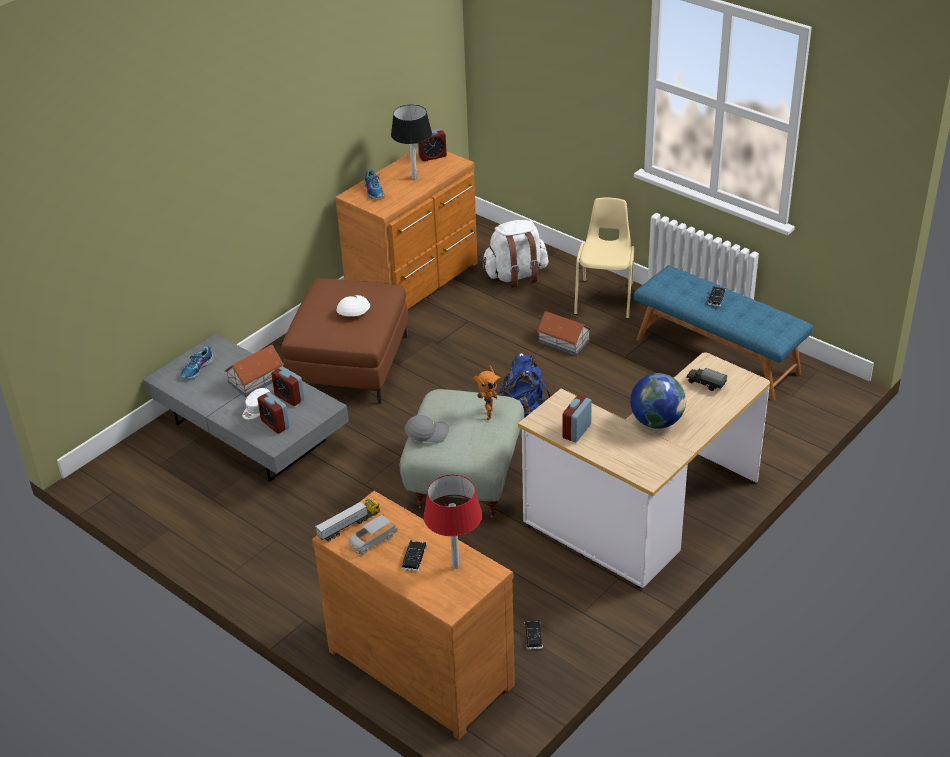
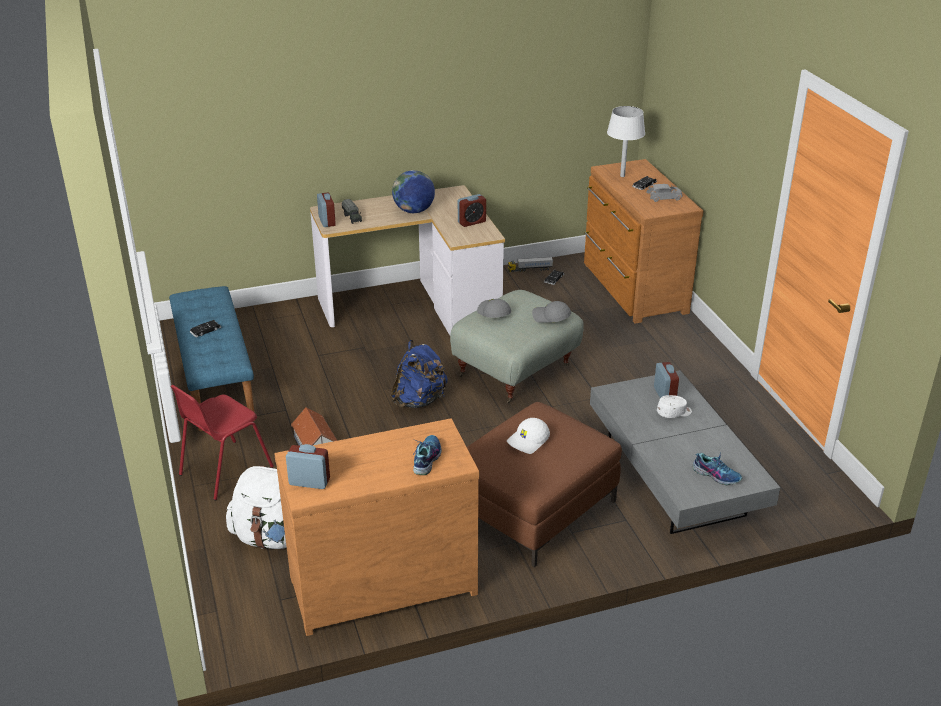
camera: 150 degrees left, 5 degrees down
(198, 369) = (716, 475): shoe -> shoe turned 60 degrees clockwise
(257, 379) = (660, 441): toy house -> none
(289, 397) = (638, 412): alarm clock -> alarm clock (327, 221)
(349, 525) = (674, 208): toy truck -> toy truck (530, 269)
(414, 177) = (364, 458): black table lamp -> none
(455, 566) = (622, 176): red table lamp -> white table lamp
(487, 414) = (493, 313): toy robot -> grey cap
(605, 298) = (224, 470): beige chair -> red chair

